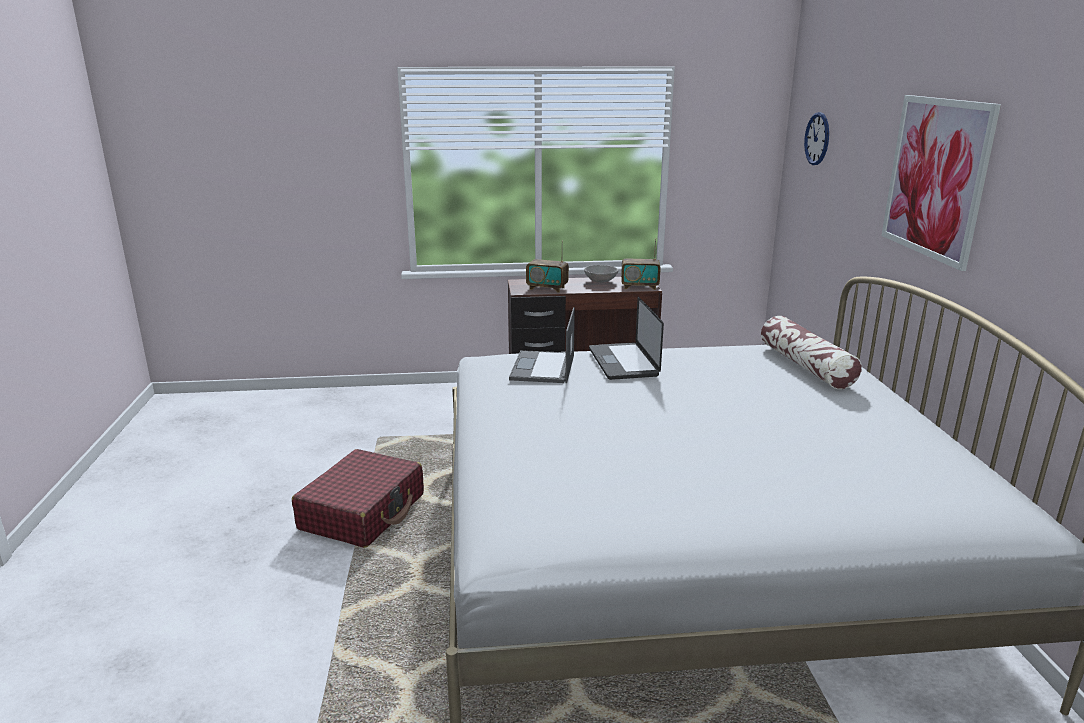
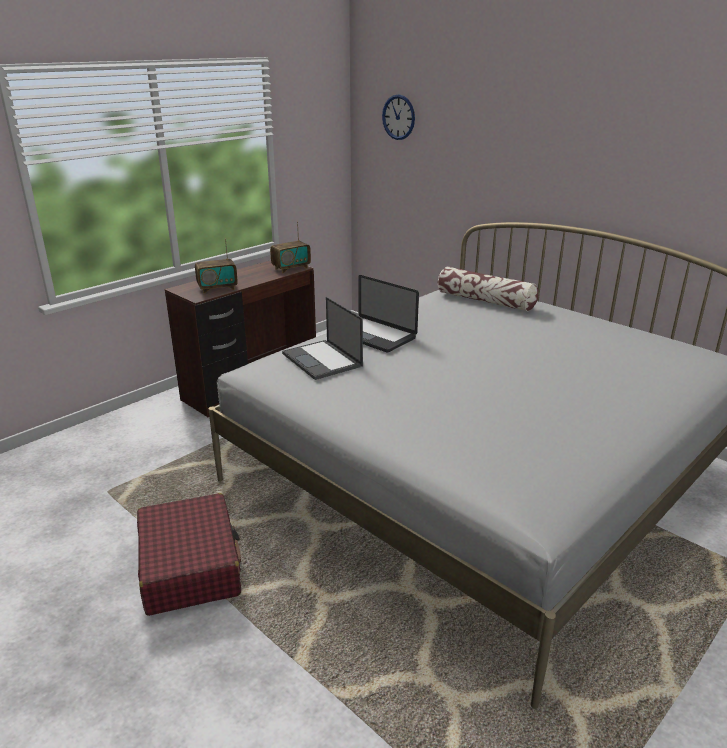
camera: 40 degrees left, 5 degrees up
(600, 281) = (251, 271): grey bowl -> none
(935, 178) = (554, 141): picture -> none

